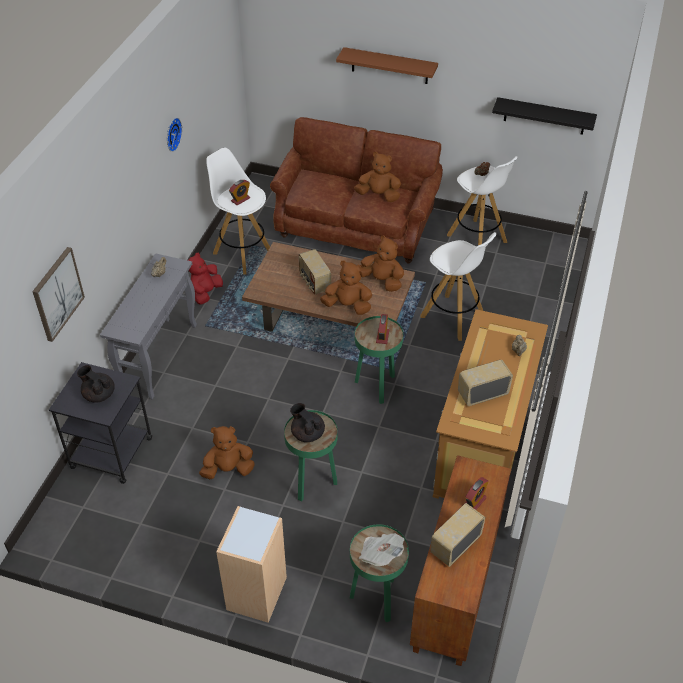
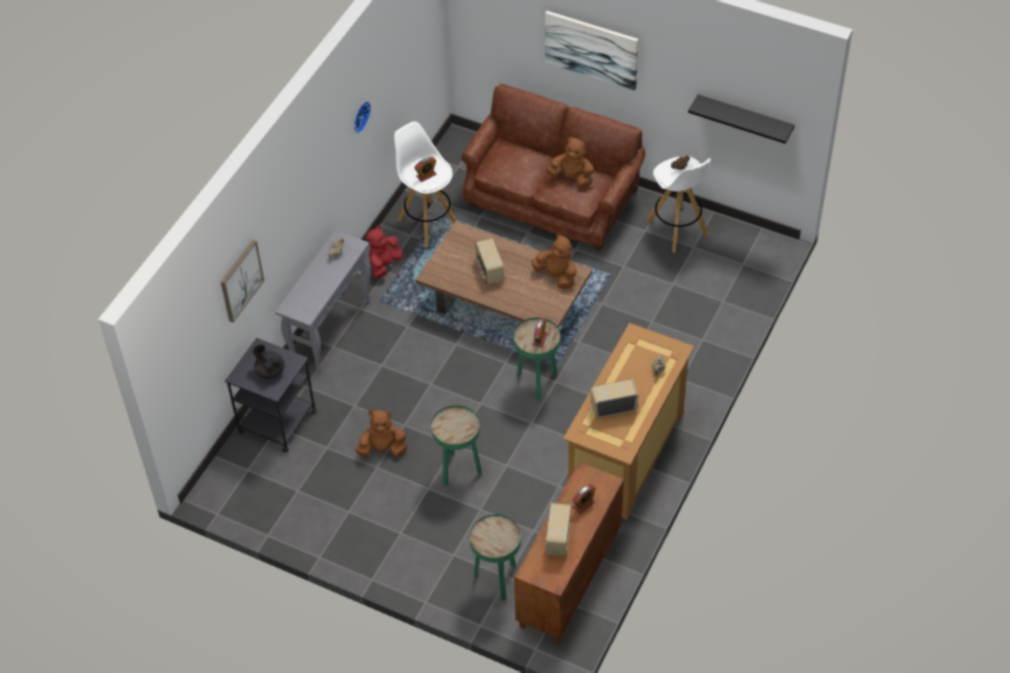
camera: 10 degrees right, 5 degrees up
(256, 594) = (392, 563): bookcase -> none
(307, 433) = (452, 427): black teapot -> none
(348, 306) = (517, 300): brown plush toy -> none
(380, 554) = (496, 540): newspaper -> none
(389, 66) = (591, 49): brown shelf -> picture
(453, 317) = (630, 317): white stool -> none
(455, 545) = (557, 539): radio -> radio turned 45 degrees counterclockwise

